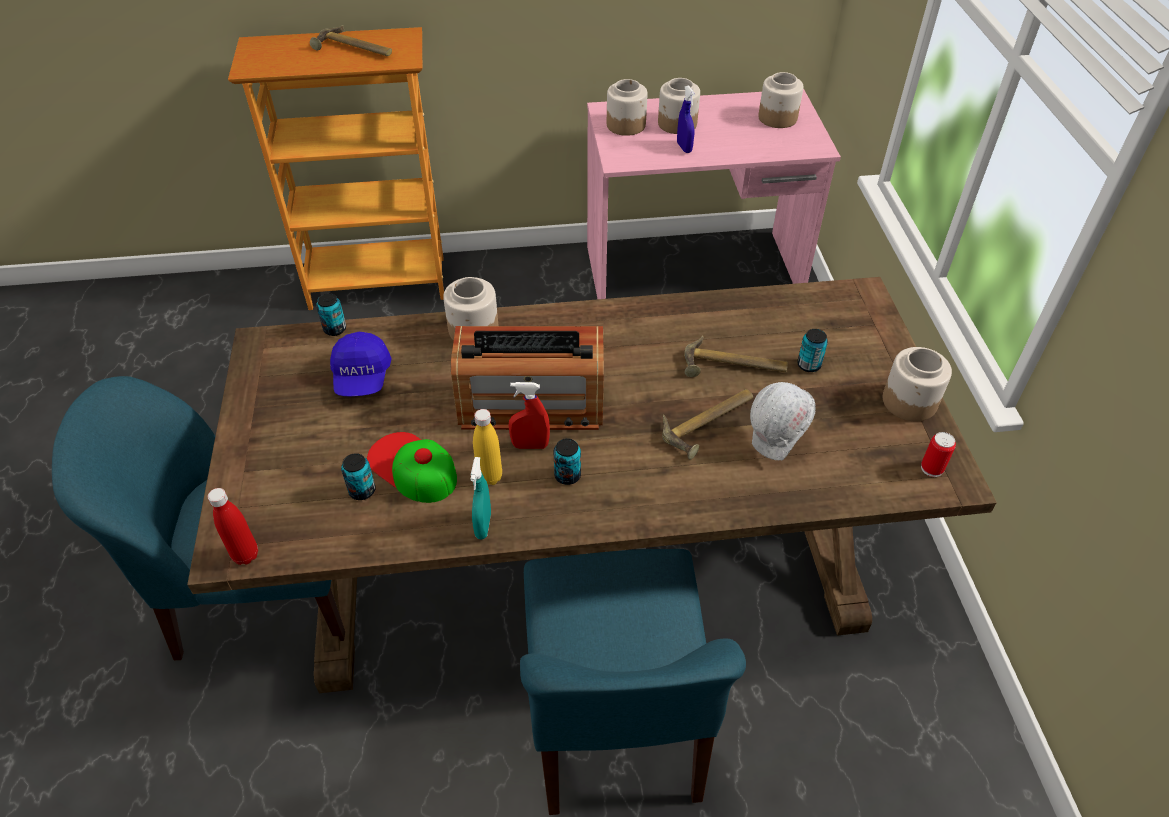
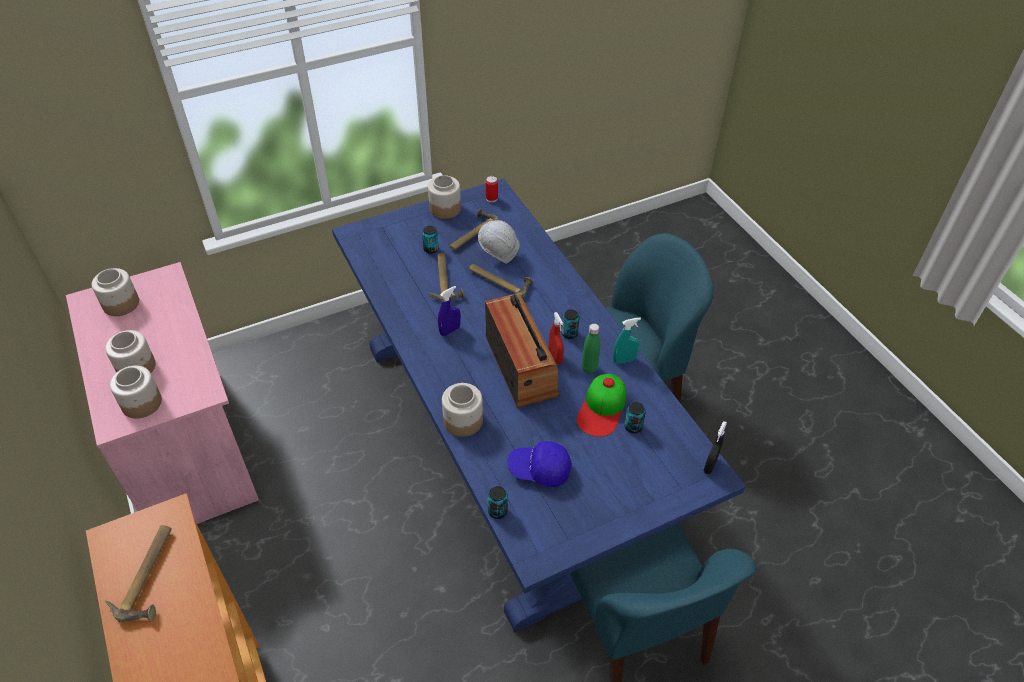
camera: 110 degrees left, 0 degrees up
(245, 555) = (710, 465): red bottle -> black spray bottle
(362, 377) = (539, 469): blue cap -> blue cap turned 150 degrees counterclockwise
(490, 477) = (589, 368): yellow bottle -> green bottle
(585, 551) = (508, 442): brown dining table -> blue dining table
(684, 147) = (178, 354): blue spray bottle -> blue spray bottle (450, 331)
(835, 420) = (472, 234): none -> hammer

